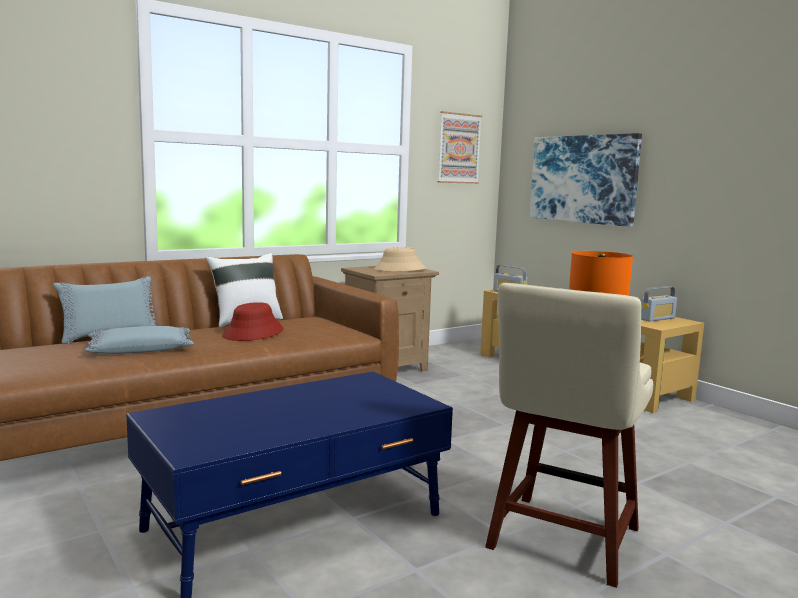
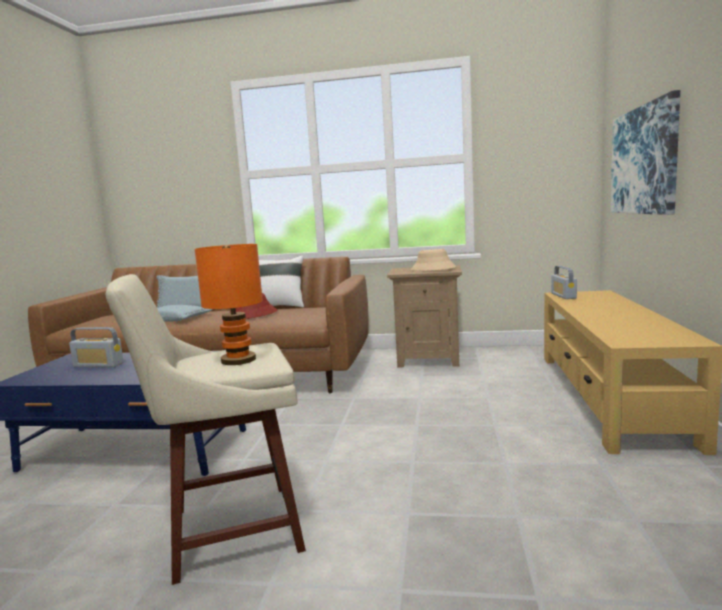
camera: 45 degrees right, 0 degrees up
(458, 148) = (538, 146): picture -> none
(657, 318) = (658, 335): radio -> radio (98, 365)

